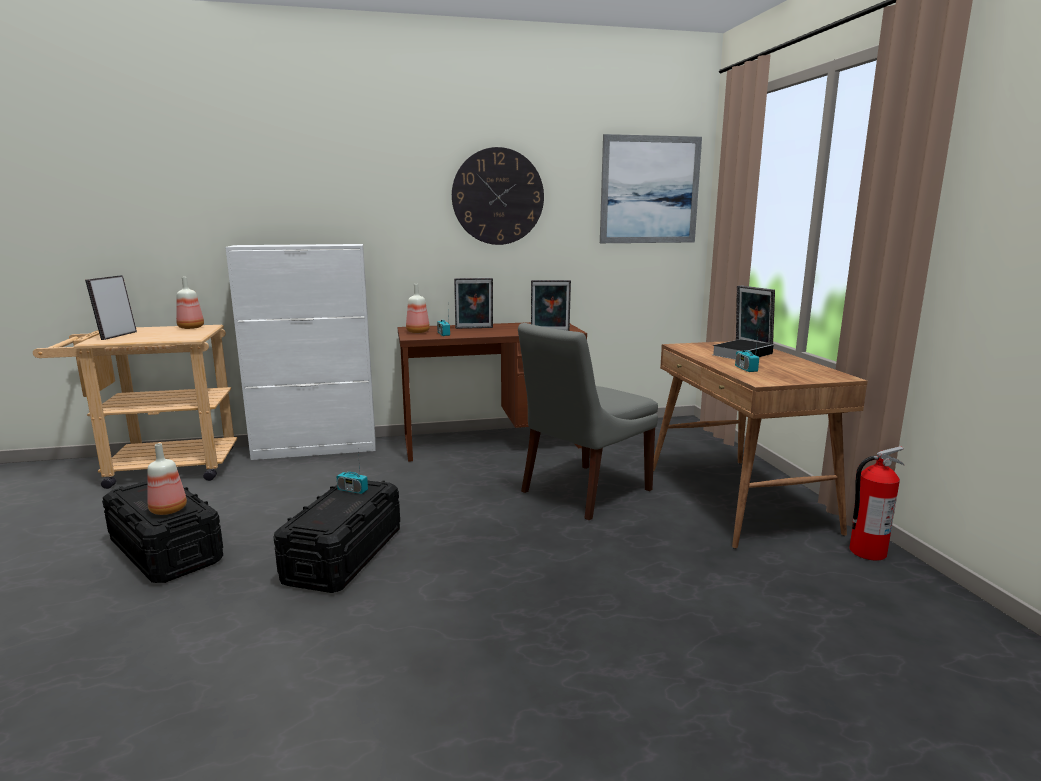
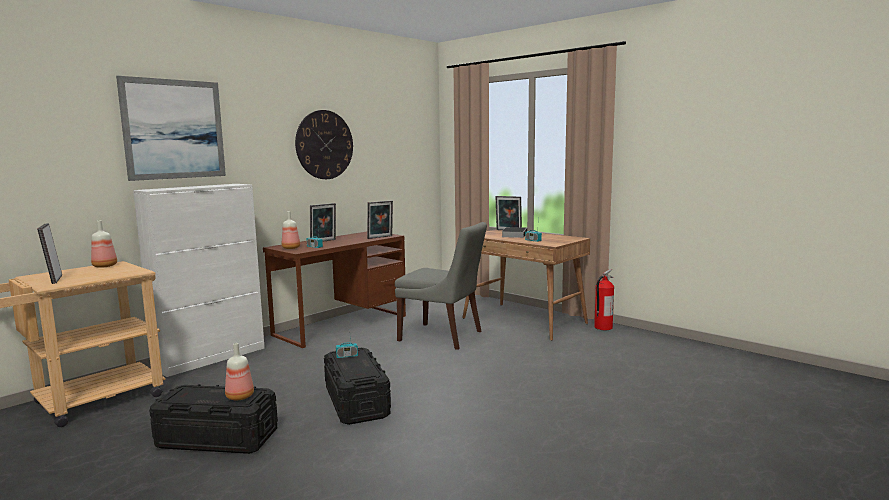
camera: 35 degrees left, 5 degrees down
(583, 492) = (443, 336): grey chair -> grey chair turned 75 degrees counterclockwise
(649, 190) = (409, 139): picture -> picture (174, 129)

